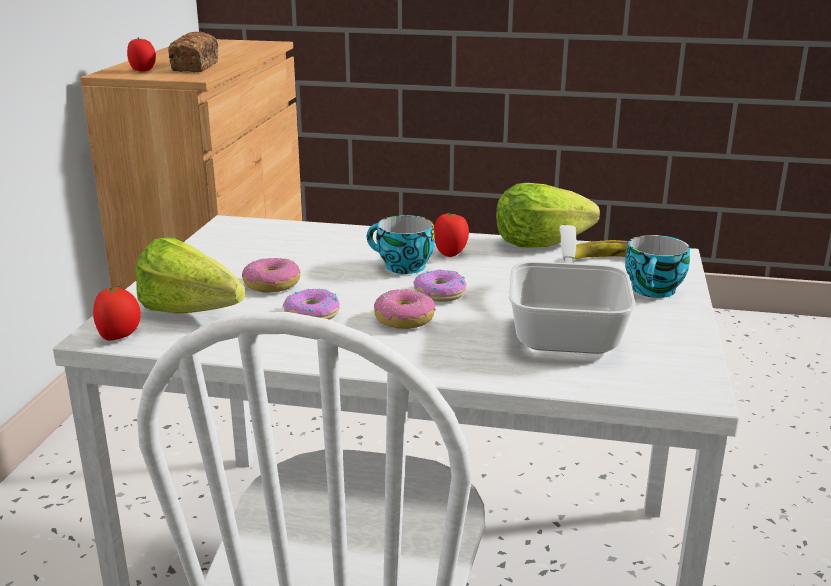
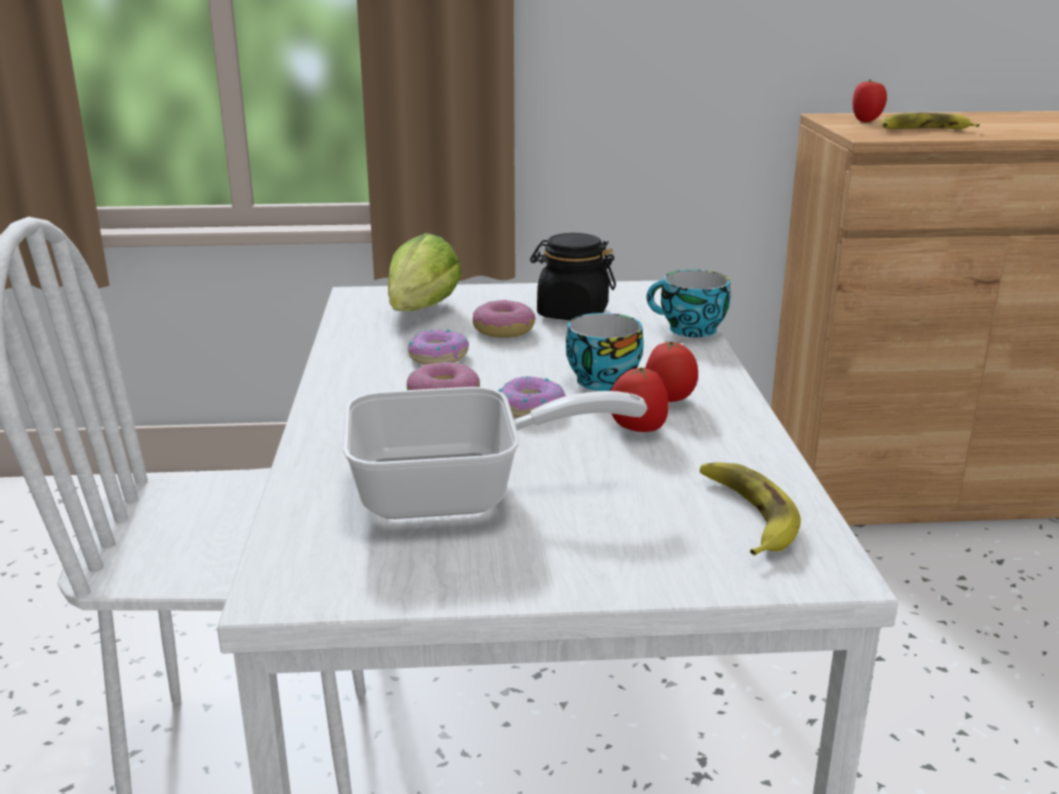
camera: 75 degrees right, 0 degrees up
(120, 337) = (357, 300): tomato -> tomato (637, 429)
(195, 67) = (923, 130): bread -> banana
(255, 258) = (572, 313): none -> black jar
(539, 244) = (767, 453): lettuce -> none
(654, 291) = (637, 554): cup -> cup (689, 330)

